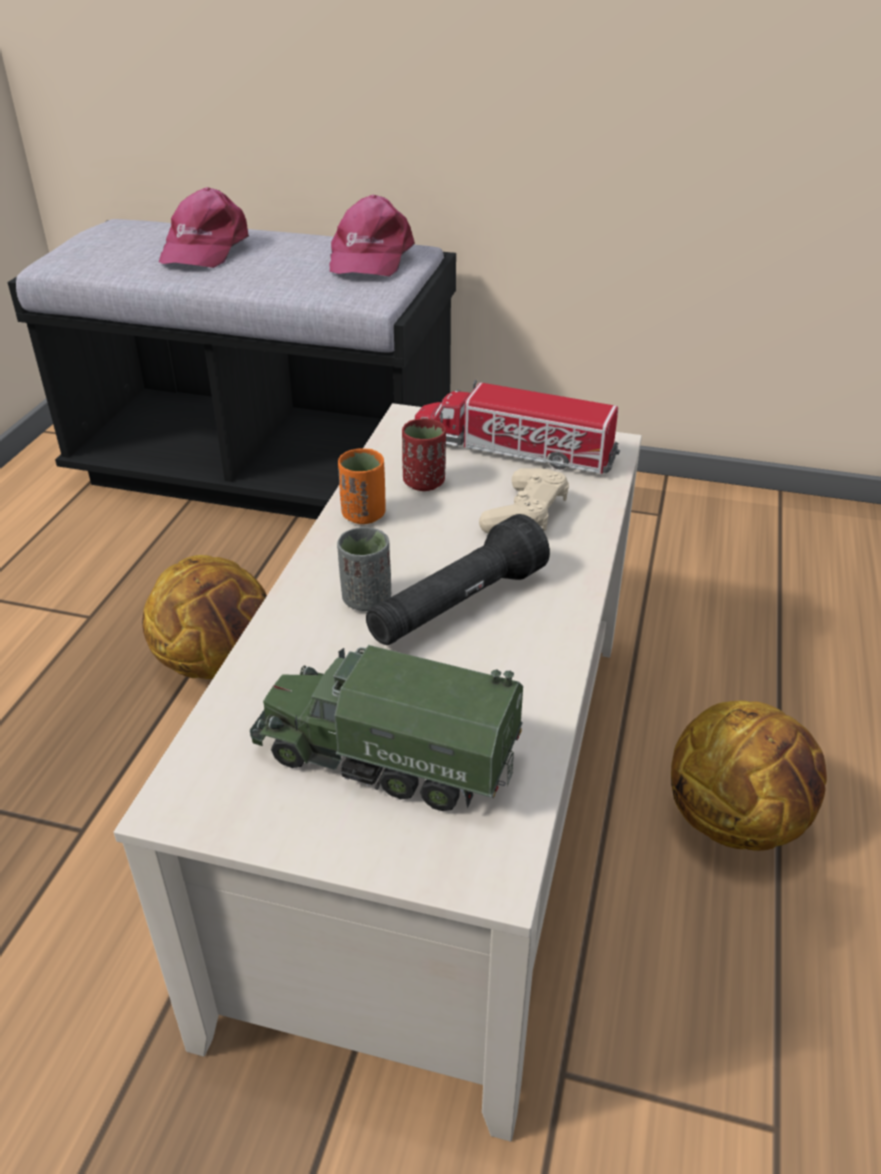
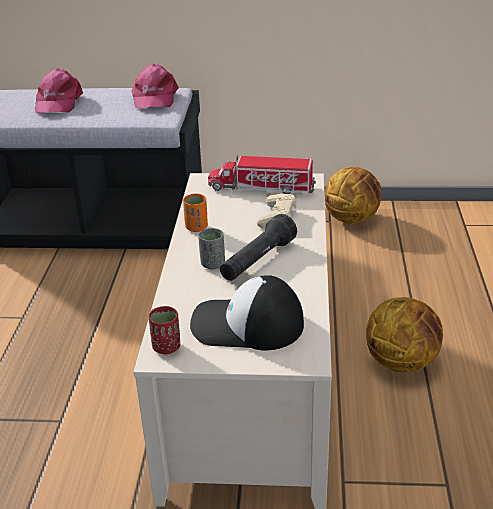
camera: 10 degrees left, 5 degrees down
(217, 662) = (106, 329): basketball -> basketball (352, 219)
(385, 756) = (246, 325): toy truck -> cap
(424, 482) = (221, 209): red cup -> red cup (166, 347)

